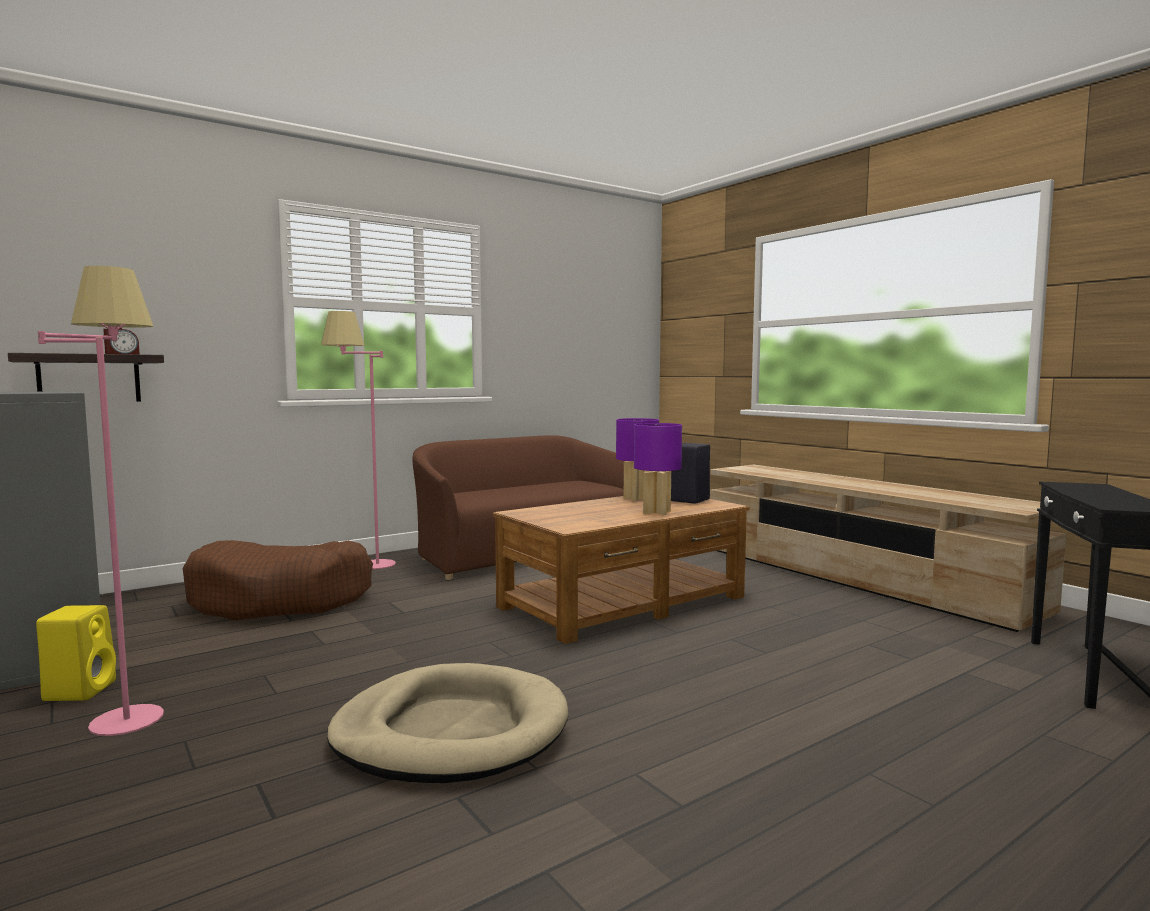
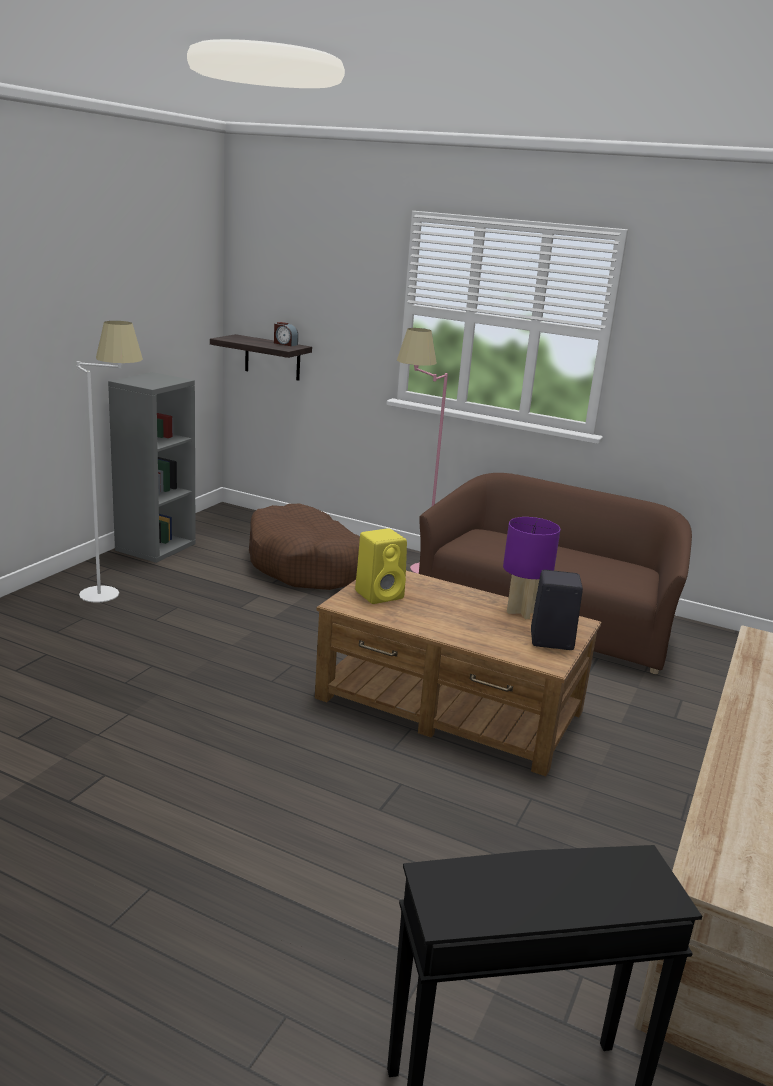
camera: 60 degrees right, 15 degrees up
(80, 690) = (127, 568): yellow speaker -> yellow speaker (380, 594)
(131, 707) = (113, 589): pink floor lamp -> white floor lamp
(451, 731) = (132, 692): beige dog bed -> none
(657, 512) = (461, 631): purple table lamp -> none

